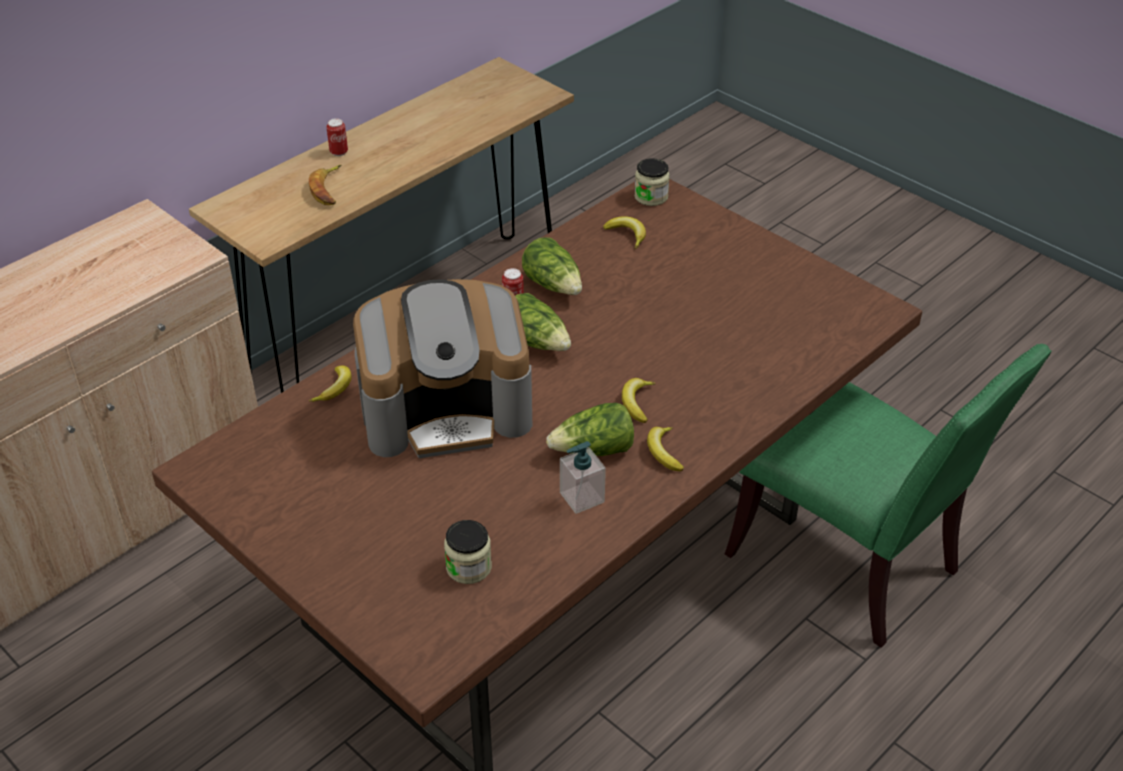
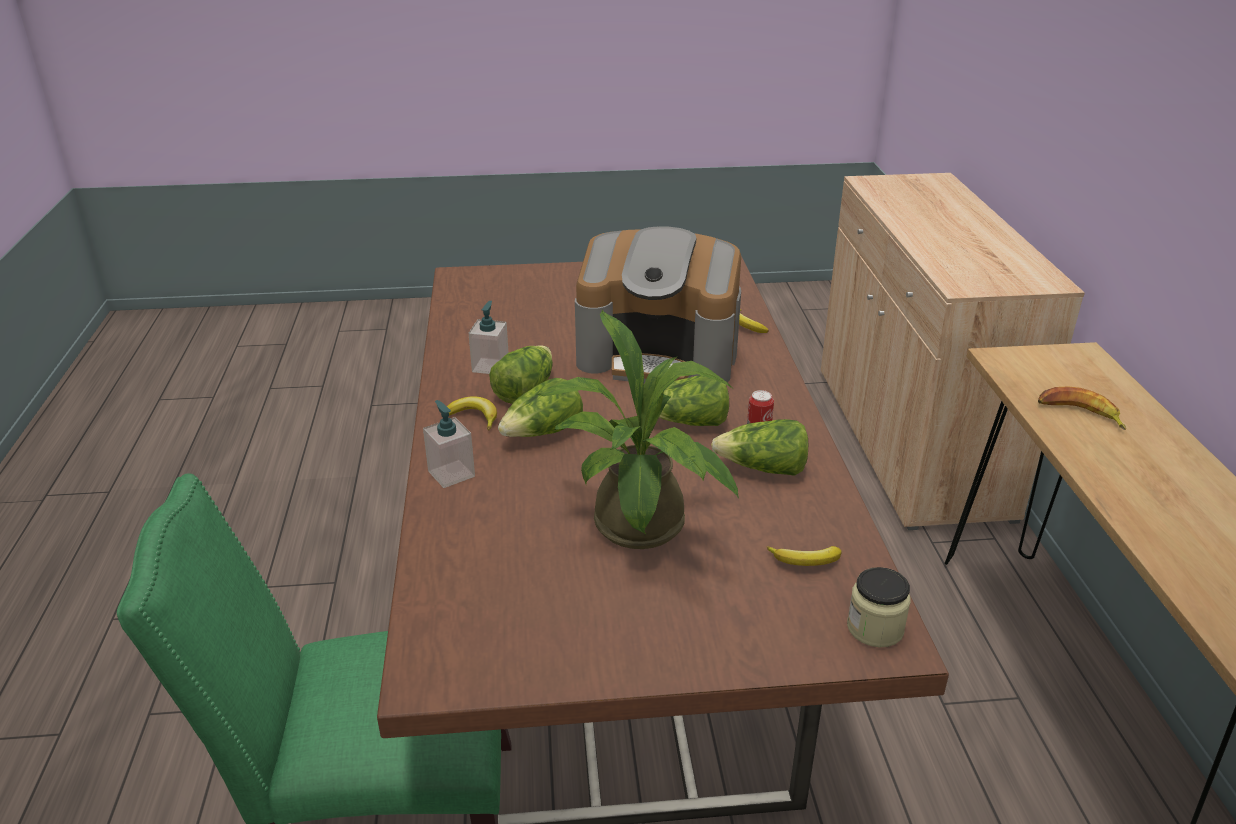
camera: 130 degrees right, 10 degrees down
(339, 152) = (1169, 446): can -> none
(447, 409) = (659, 354): coffee machine -> coffee machine turned 105 degrees counterclockwise
(469, 567) = (503, 309): jar -> none
(636, 403) = (543, 433): banana -> lettuce
(681, 301) = (641, 532): none -> potted plant
(738, 415) = (451, 474): none -> soap dispenser

